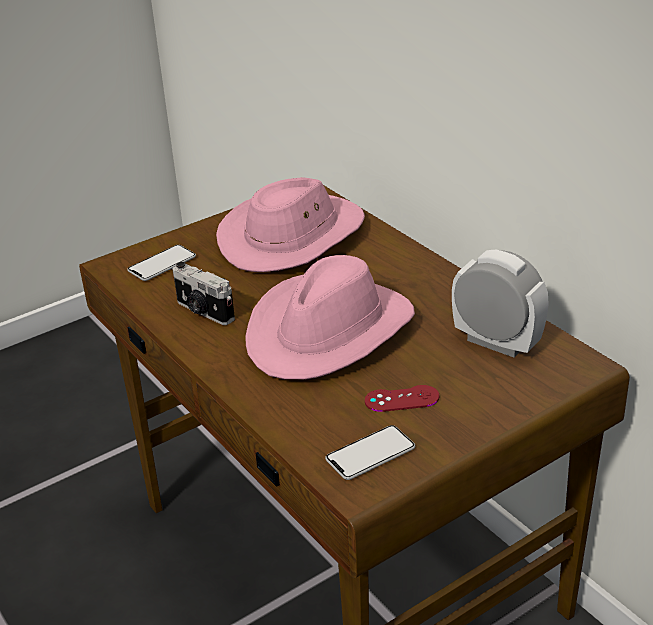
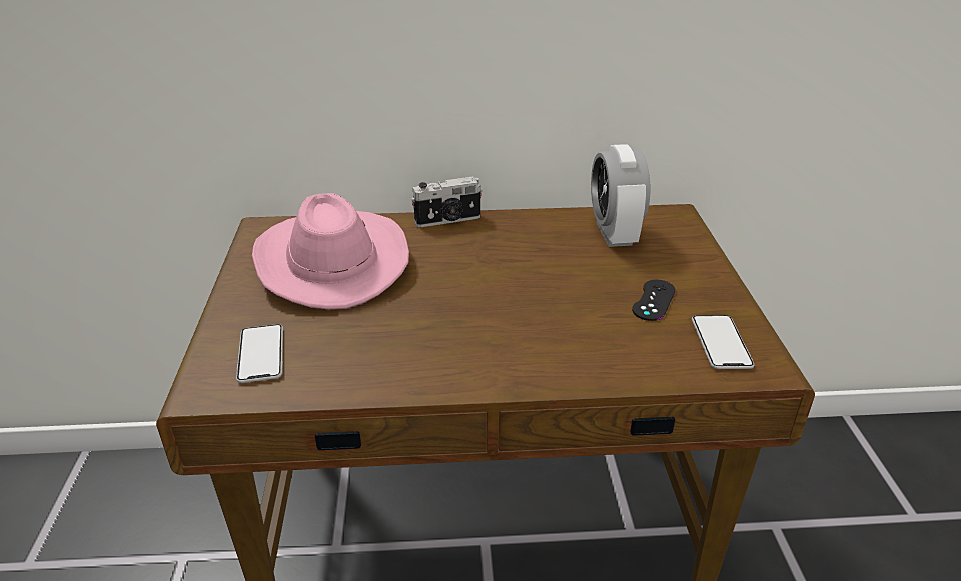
camera: 60 degrees left, 0 degrees up
(204, 312) = (394, 357): camera -> camera (448, 220)
(329, 332) = (516, 298): pink hat -> none
(402, 399) = (654, 300): red game controller -> black game controller
(496, 342) = (614, 234): alarm clock -> alarm clock turned 75 degrees counterclockwise

